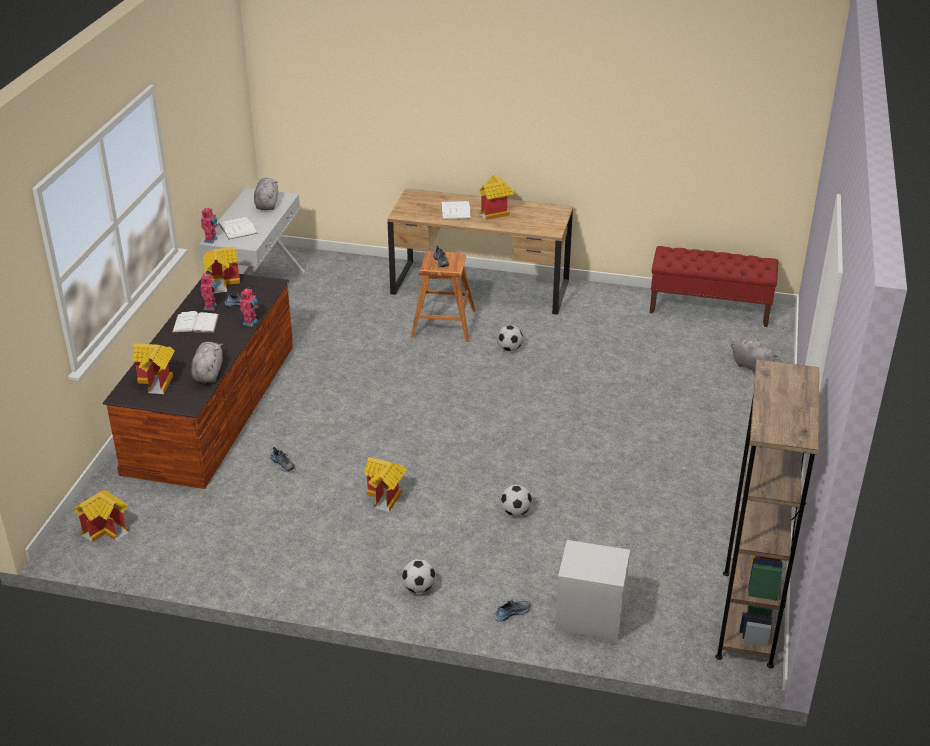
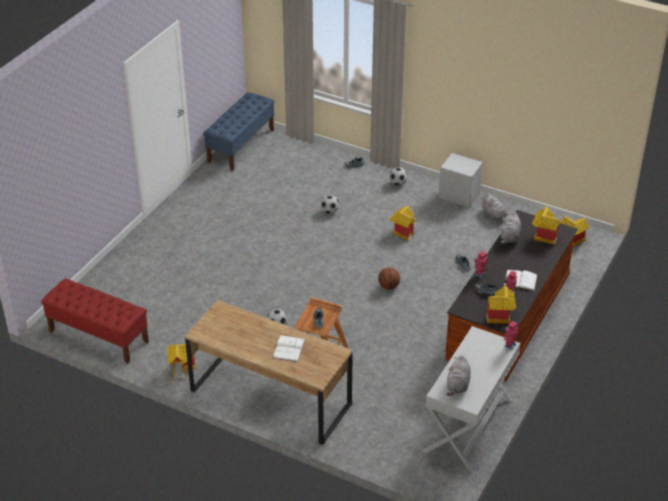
camera: 165 degrees left, 5 degrees up
(237, 228) = (486, 356): white book -> none
(384, 416) = (389, 286): none -> basketball
(496, 213) = (255, 338): toy house -> toy house (182, 367)
(590, 617) = (316, 158): grey nightstand -> grey nightstand (459, 196)
(747, 617) = (241, 146): brown bookcase -> blue bench
(750, 366) = (114, 280): grey plush toy -> grey plush toy (494, 216)

